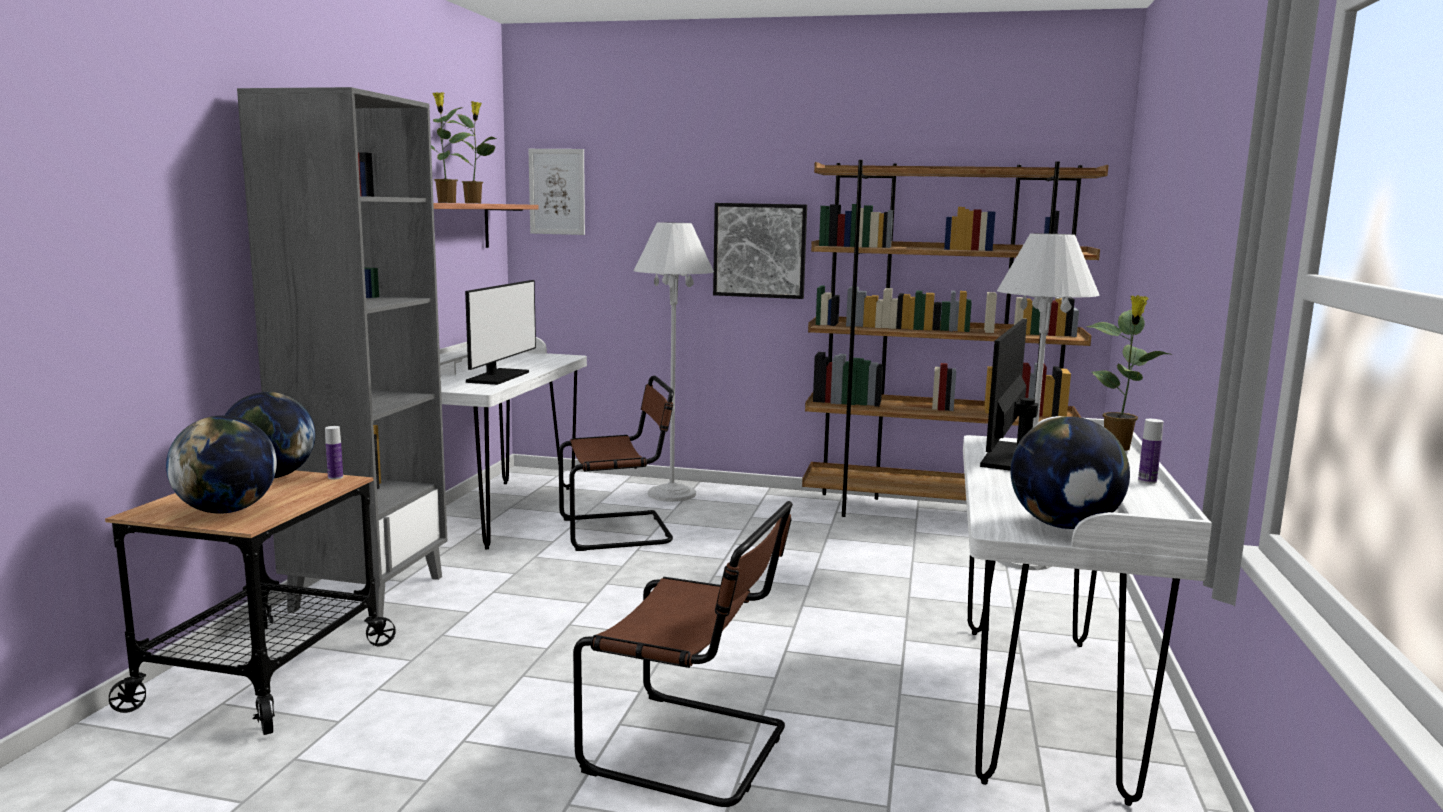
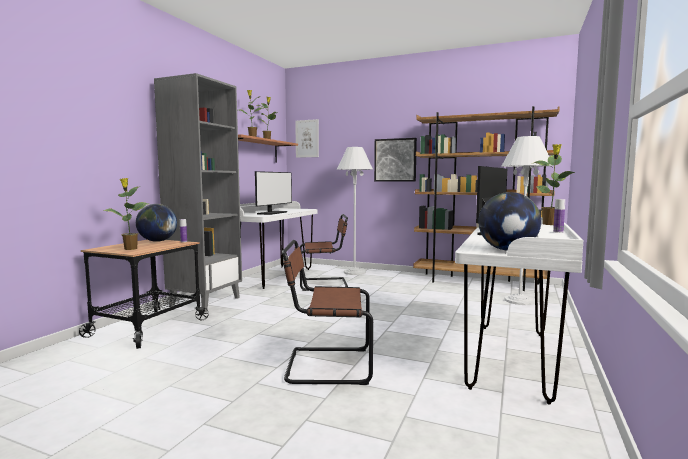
camera: 10 degrees right, 5 degrees down
(227, 510) = (130, 249): globe -> potted plant
(693, 749) = (325, 365): brown chair -> brown chair turned 150 degrees clockwise

